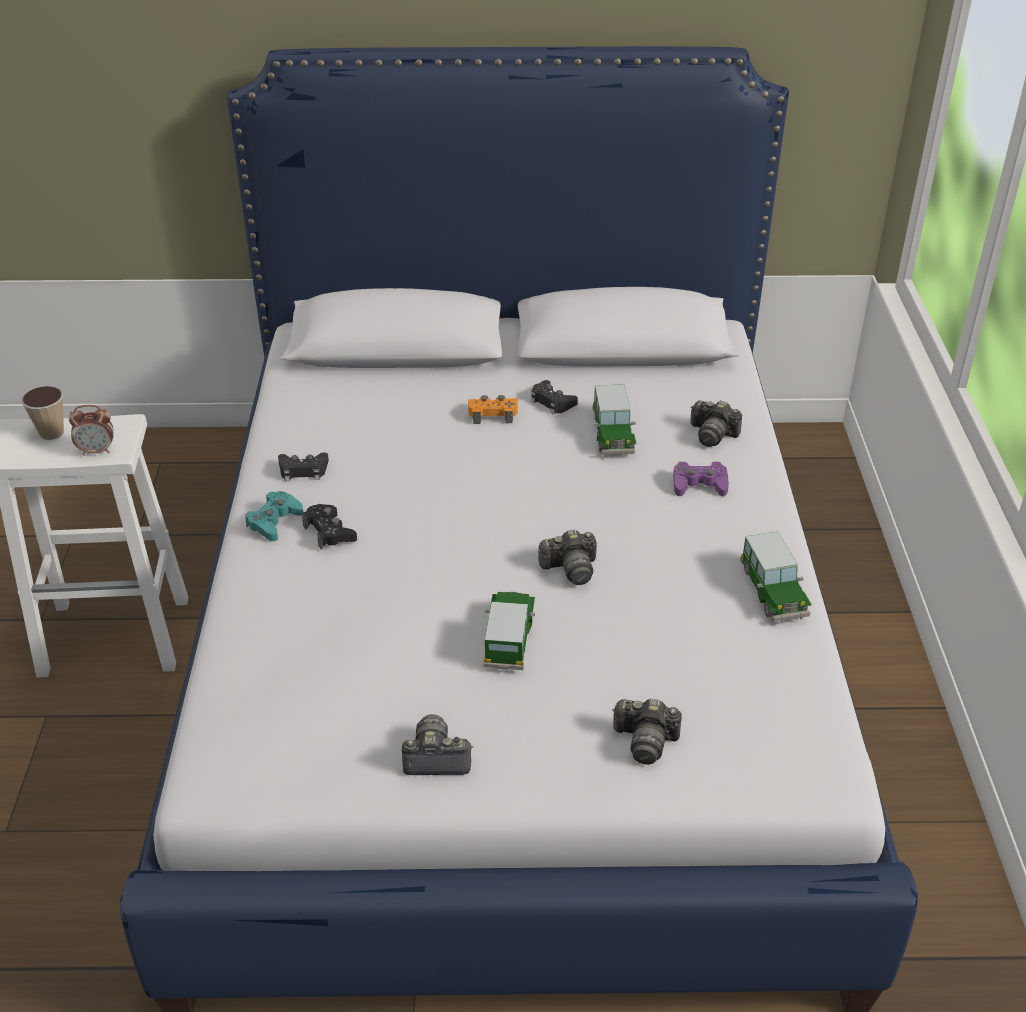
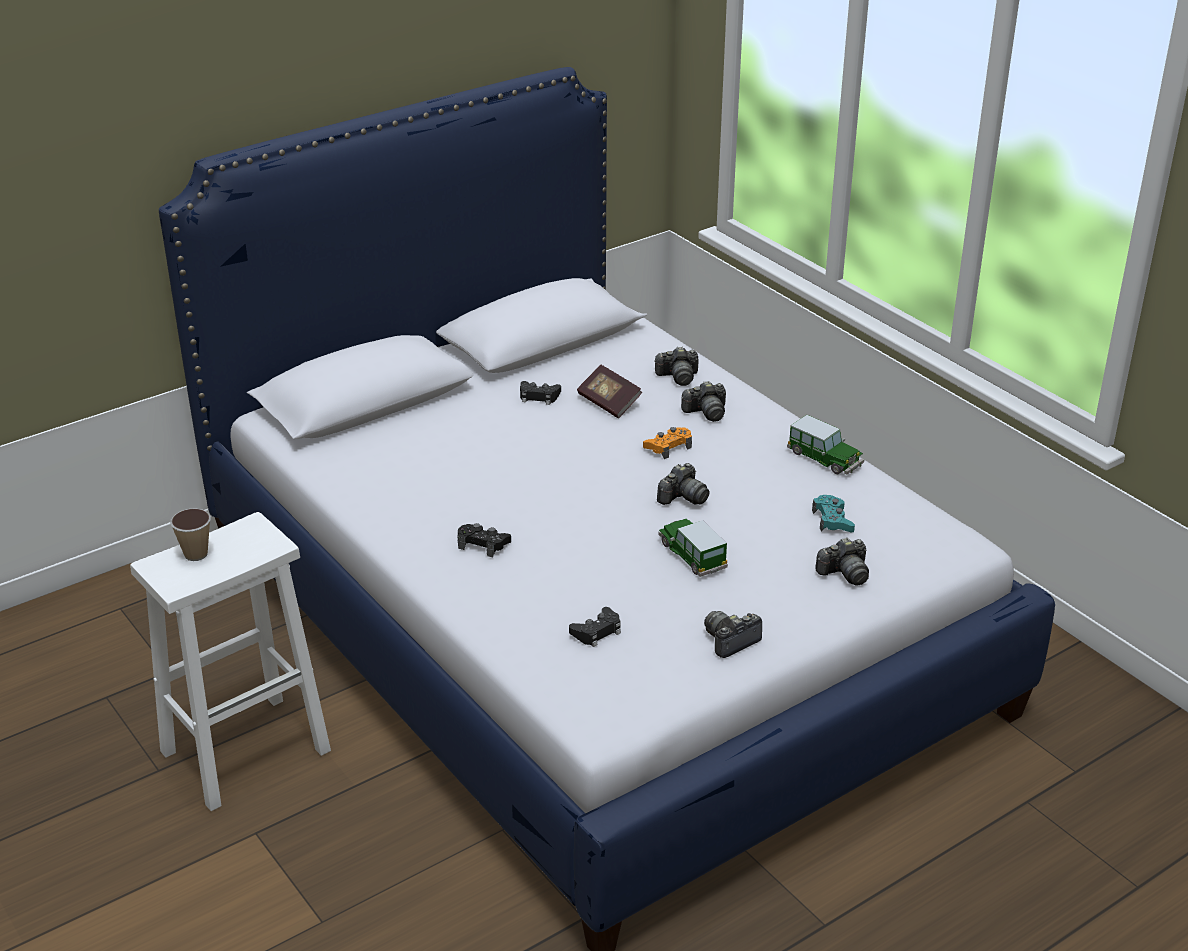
camera: 35 degrees left, 5 degrees down
(97, 451) = (257, 550): alarm clock -> none
(274, 521) = (430, 555): turquoise game controller -> turquoise game controller (832, 520)
(303, 471) = (406, 513): black game controller -> black game controller (597, 632)
(493, 414) = (504, 421): orange game controller -> orange game controller (668, 447)
(612, 435) = (609, 402): toy car -> book
(699, 485) = (706, 412): purple game controller -> camera

